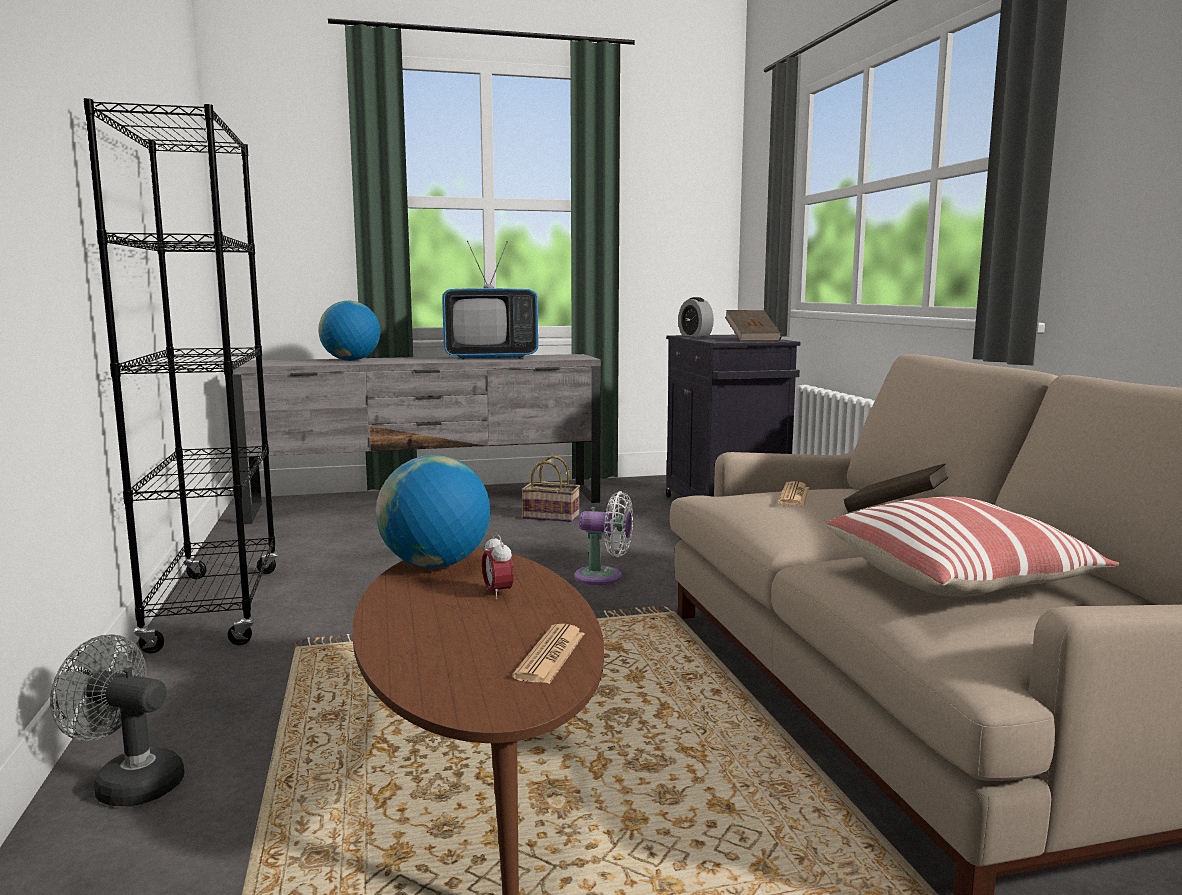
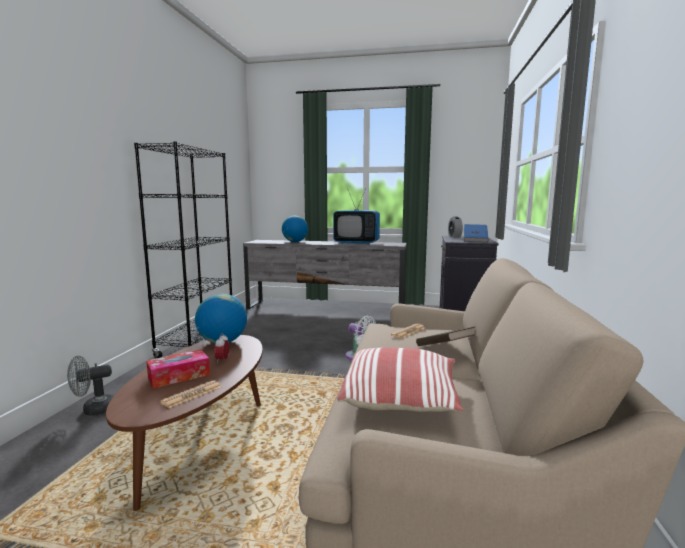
camera: 25 degrees right, 0 degrees up
(128, 783) = (94, 410): grey fan -> grey fan turned 75 degrees counterclockwise
(459, 632) = (179, 376): none -> tissue box
(552, 517) = (372, 322): basket -> none
(752, 339) = (475, 240): brown book -> blue book

